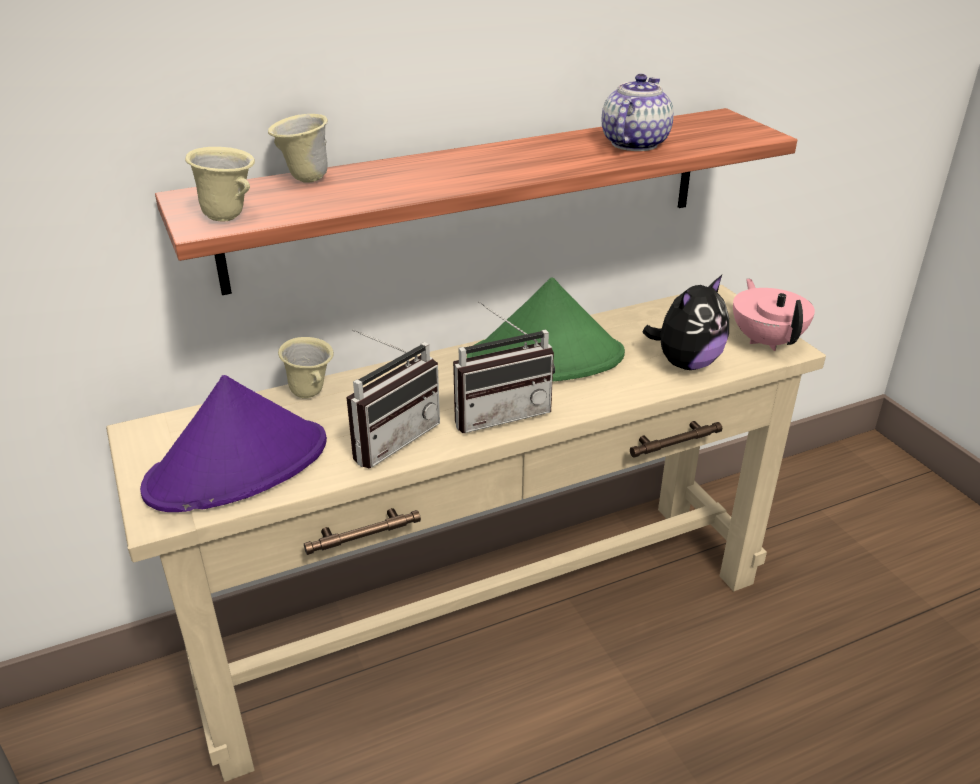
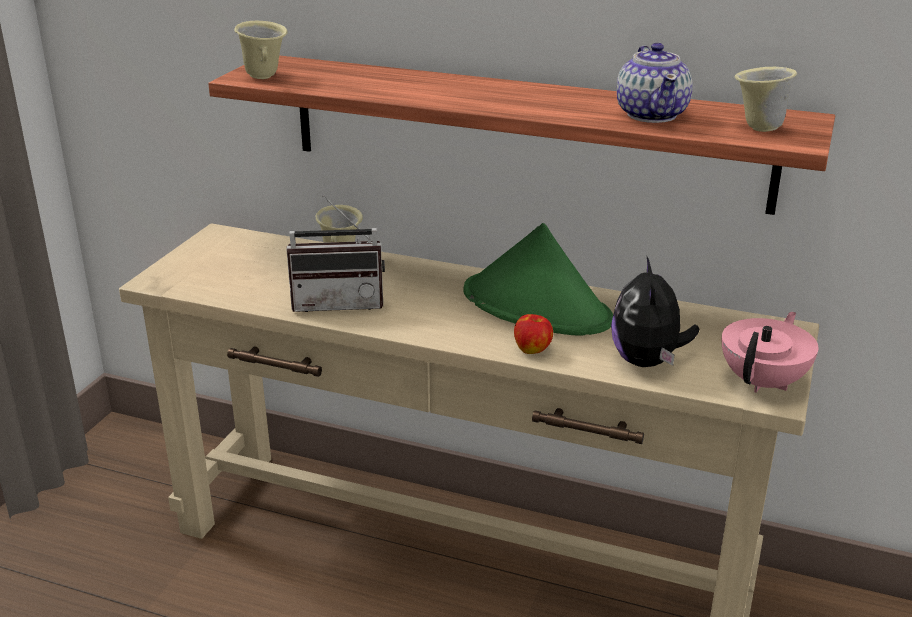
camera: 45 degrees right, 5 degrees down
(239, 466) = (233, 276): purple hat -> none
(304, 180) = (357, 70): beige mug -> beige mug (758, 128)
(499, 412) = (435, 323): radio -> none
(604, 395) = (533, 350): none -> apple
(633, 144) = (652, 114): teapot -> teapot turned 105 degrees clockwise
(686, 363) = (647, 362): plush toy -> plush toy turned 90 degrees clockwise

